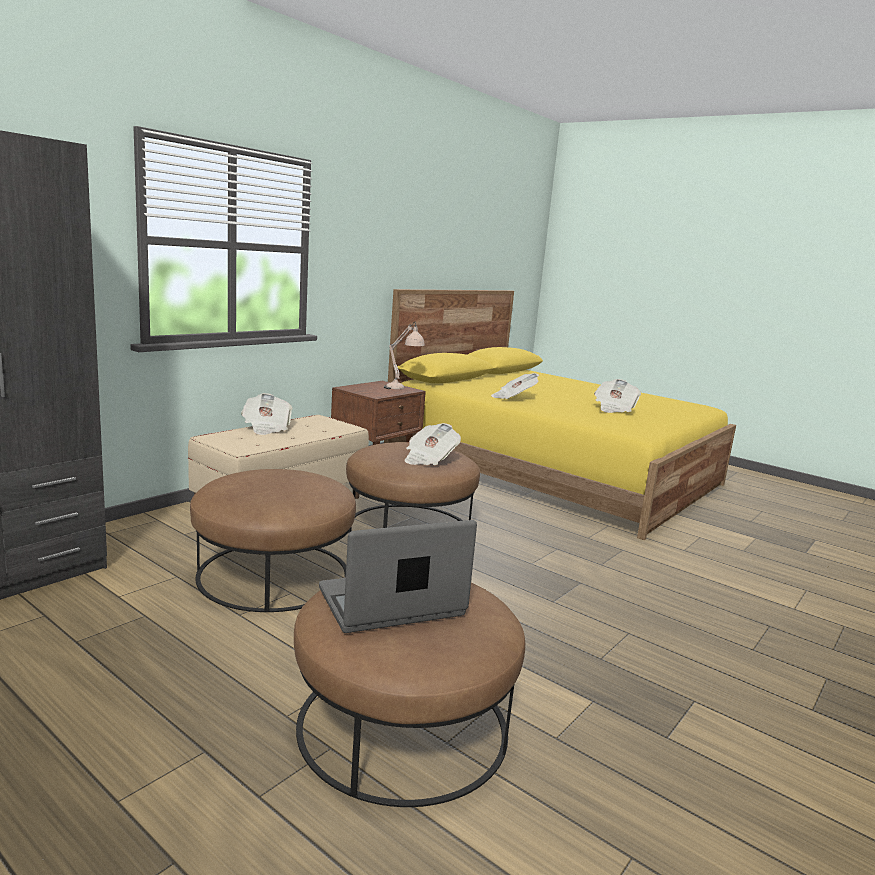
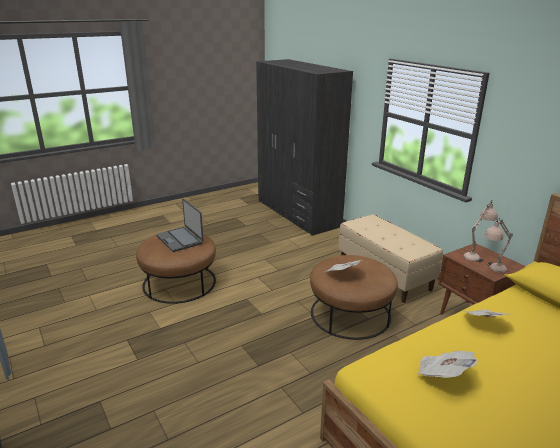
camera: 110 degrees right, 10 degrees up
(266, 428) = (397, 231): newspaper -> none
(273, 574) = (297, 267): brown ottoman -> none
(366, 389) = (476, 254): none -> beige table lamp
(391, 603) = (180, 239): laptop -> laptop turned 150 degrees clockwise

